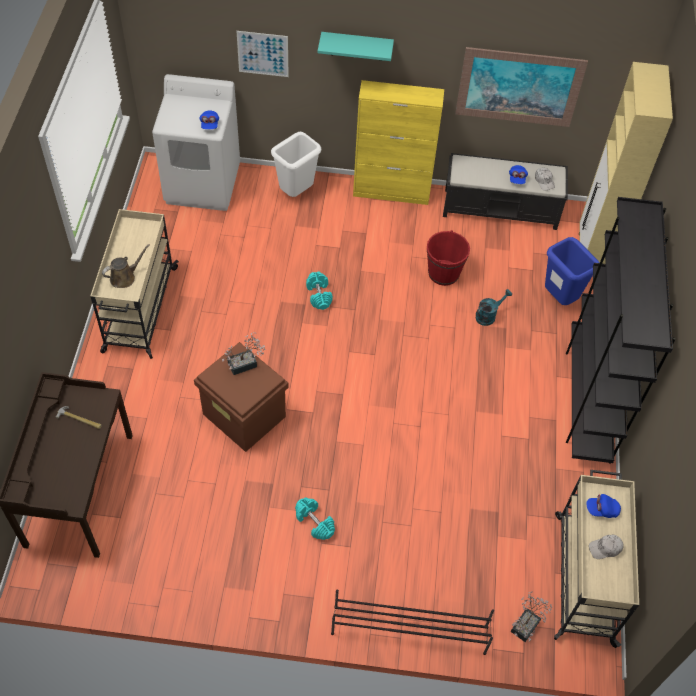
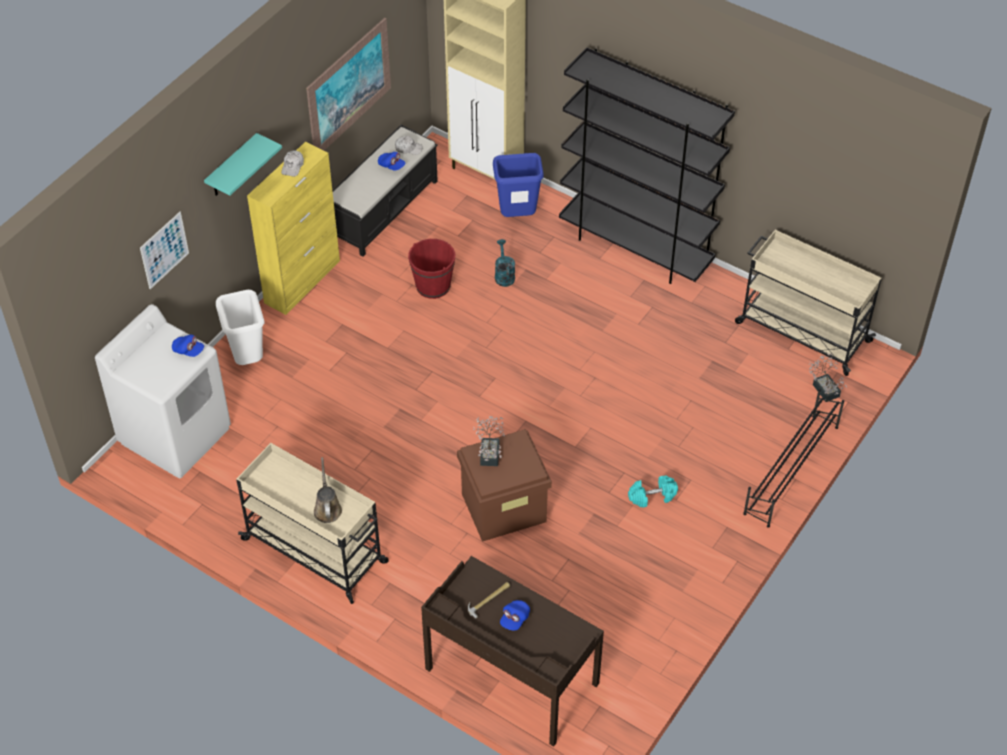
camera: 60 degrees left, 5 degrees down
(319, 295) = (396, 393): turquoise dumbbell -> none
(601, 510) = (785, 264): blue cap -> blue cap (514, 619)
(605, 548) = (820, 278): white cap -> white cap (293, 166)

